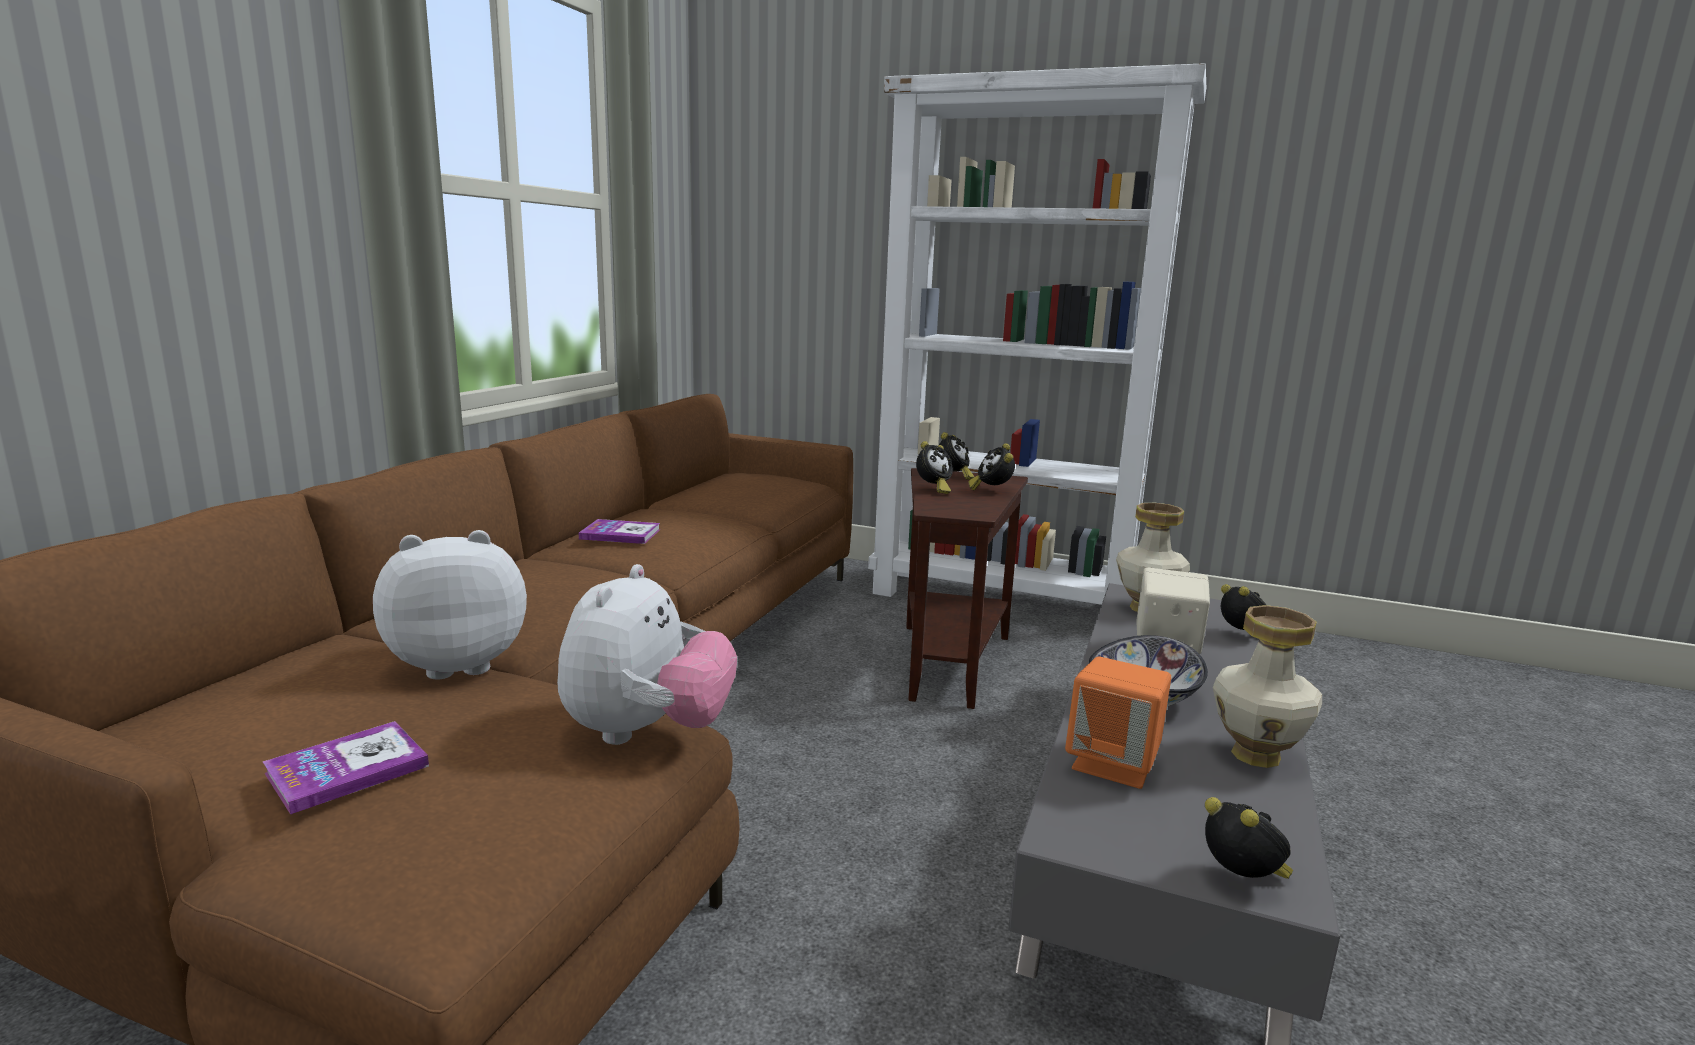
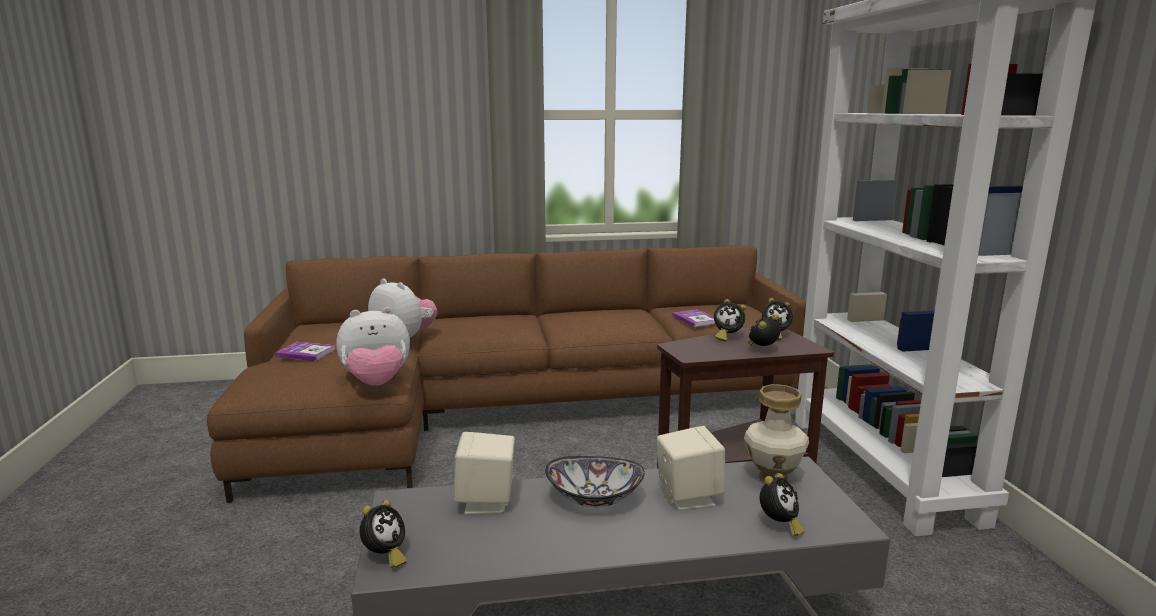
camera: 60 degrees right, 0 degrees up
(620, 534) = (577, 315): book -> book (695, 319)
(1113, 764) = (486, 502): orange speaker -> beige speaker
(1255, 756) = (548, 549): vase -> none

